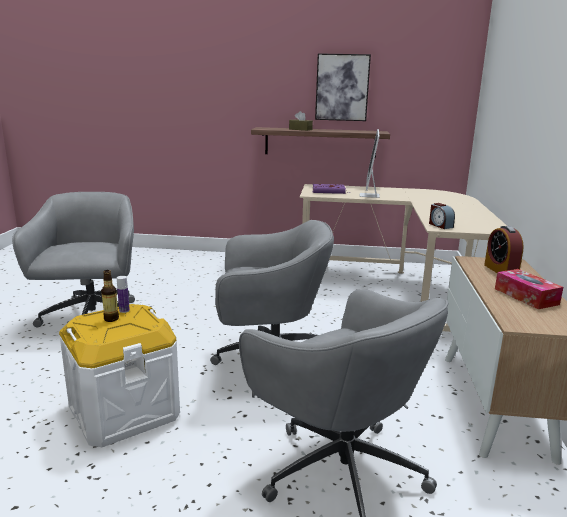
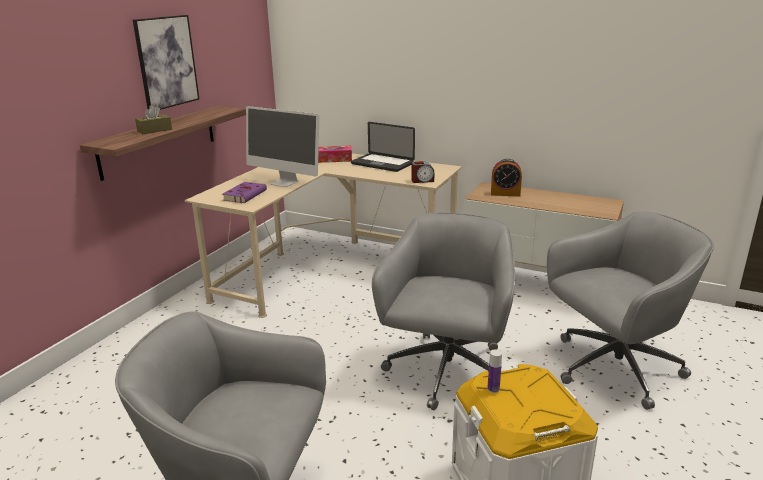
camera: 70 degrees left, 5 degrees up
(111, 319) = (516, 399): bottle -> none
(467, 212) = (382, 163): none -> laptop
(526, 296) = (558, 200): tissue box -> tissue box (334, 159)

